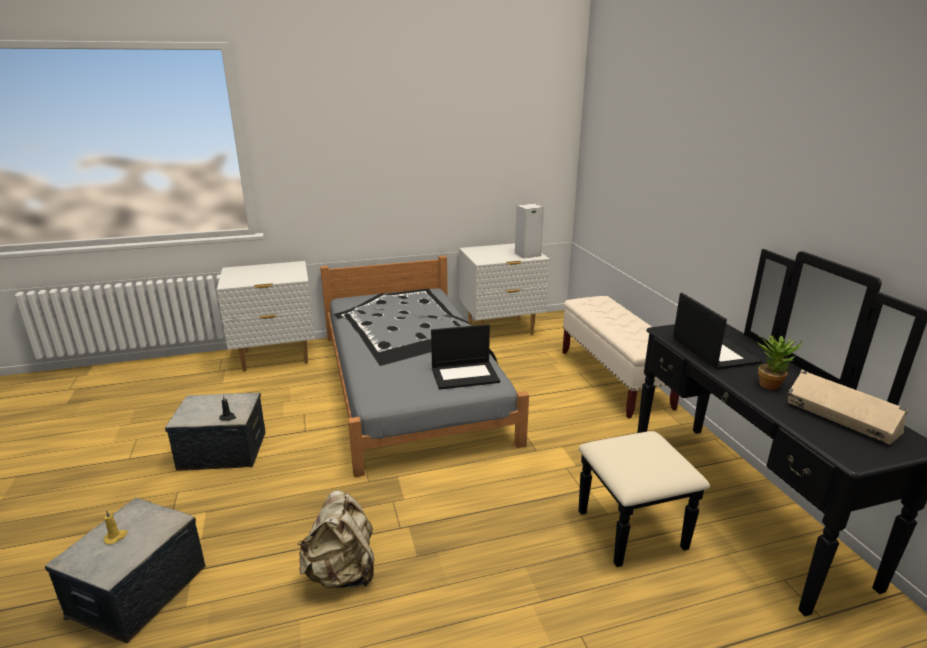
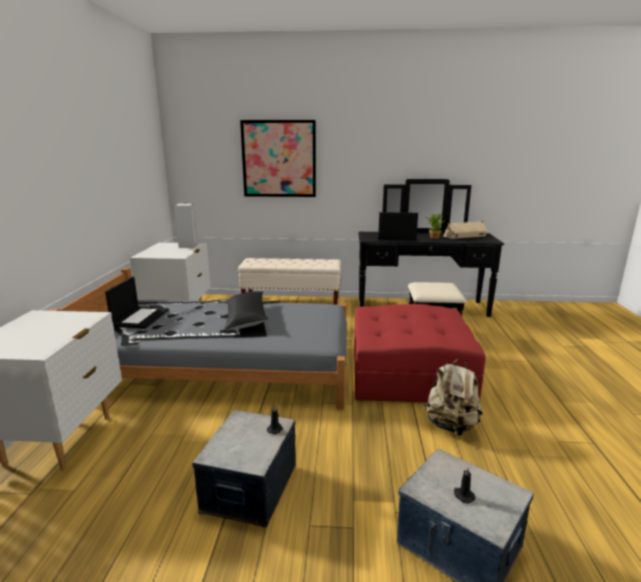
camera: 70 degrees left, 5 degrees down
(116, 537) = (463, 495): yellow candle -> black candle
(421, 345) = (246, 318): none -> black pillow
(465, 375) = (311, 311): laptop -> laptop (140, 317)
(469, 518) = (409, 372): none -> red ottoman
(660, 168) = (279, 159): none -> picture

